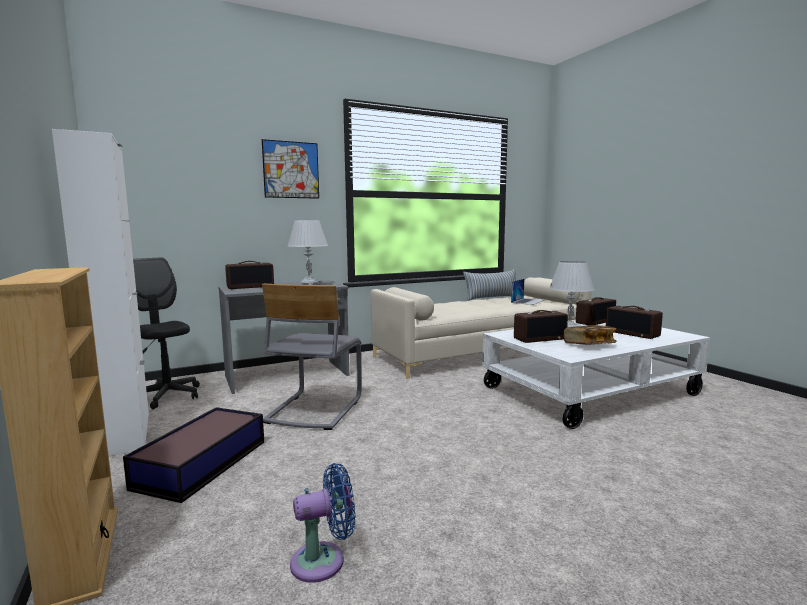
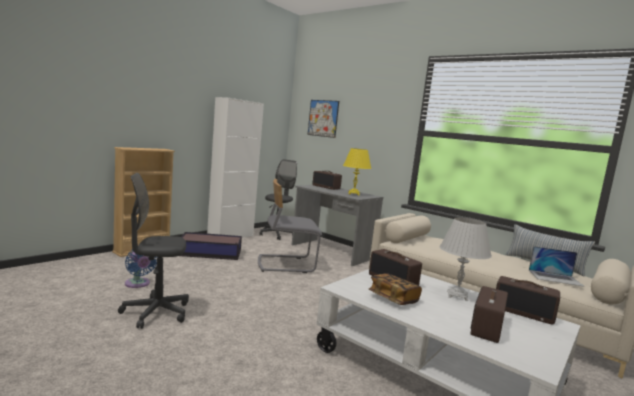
camera: 65 degrees right, 0 degrees up
(291, 170) = (381, 113): picture -> picture (323, 118)
(309, 284) = (353, 194): white table lamp -> yellow table lamp
(469, 539) = (156, 313): none -> grey office chair

